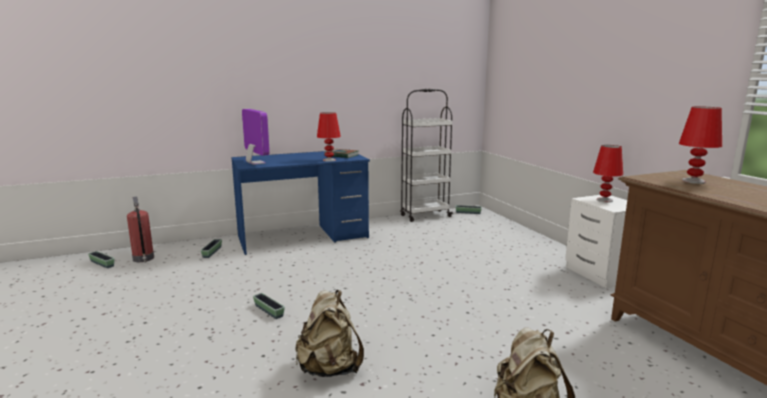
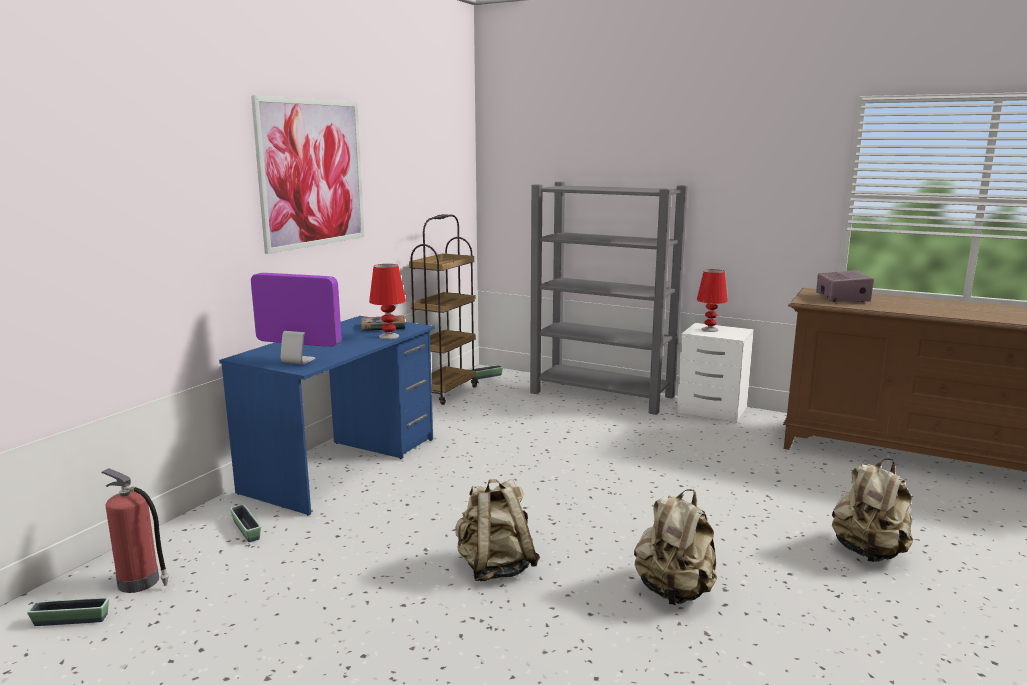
camera: 40 degrees left, 0 degrees up
(269, 311) = (495, 567): planter -> beige backpack
(315, 54) = (312, 173): none -> picture
(425, 216) = (445, 393): white cart -> brown cart
(528, 241) = (602, 394): none -> grey bookcase
(693, 181) = (842, 298): red table lamp -> radio

